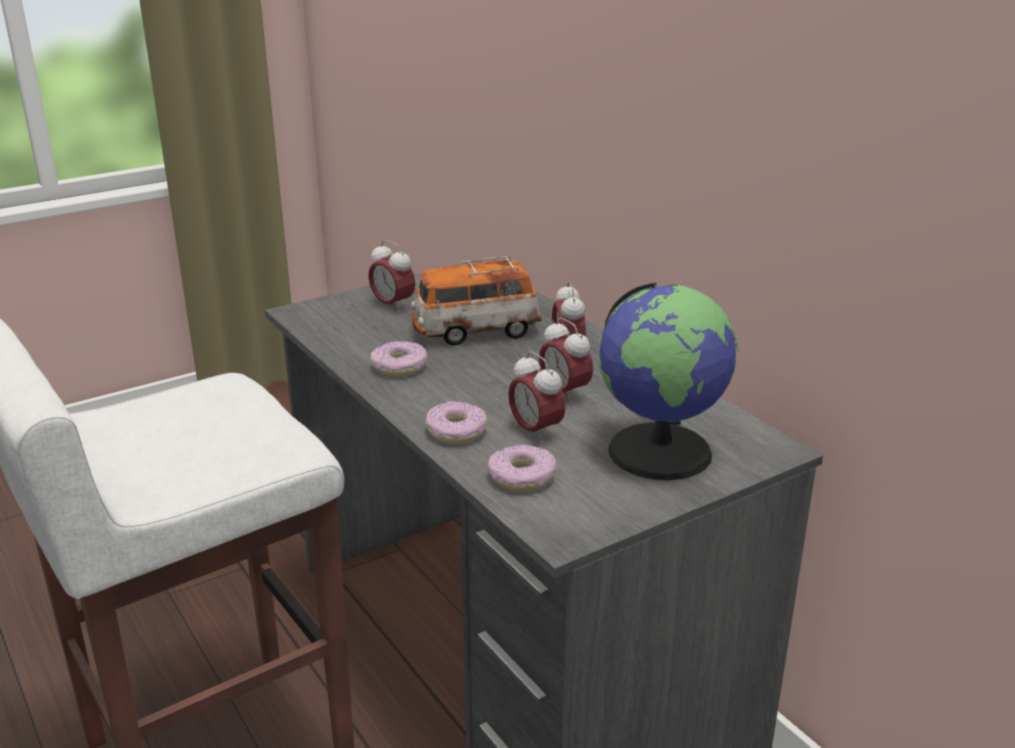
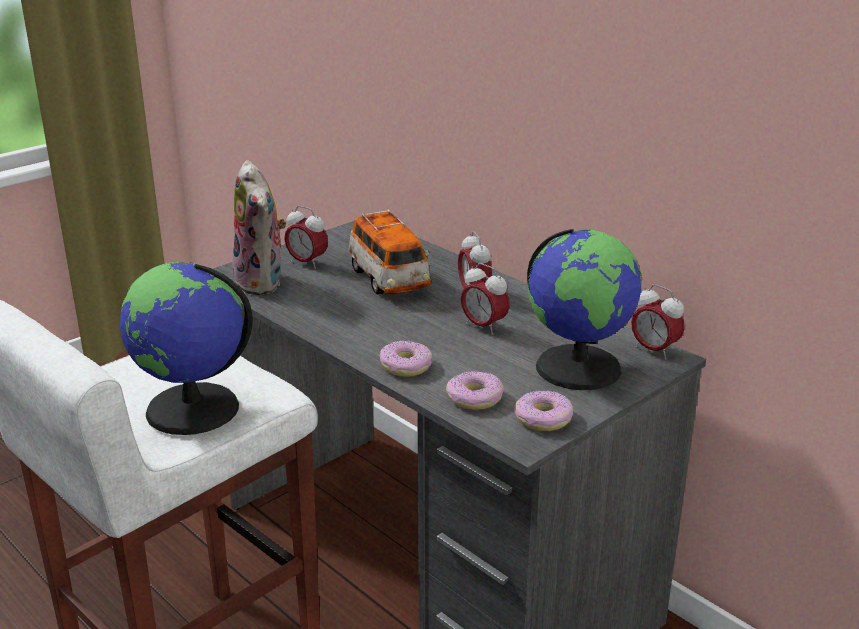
camera: 10 degrees left, 0 degrees up
(197, 460) = (193, 410): none -> globe
(336, 324) = (263, 283): none -> plush toy
(399, 367) = (335, 316): donut -> donut (543, 419)
(475, 331) = (389, 280): toy car -> toy car turned 90 degrees counterclockwise
(535, 431) = (472, 360): alarm clock -> alarm clock (654, 350)

